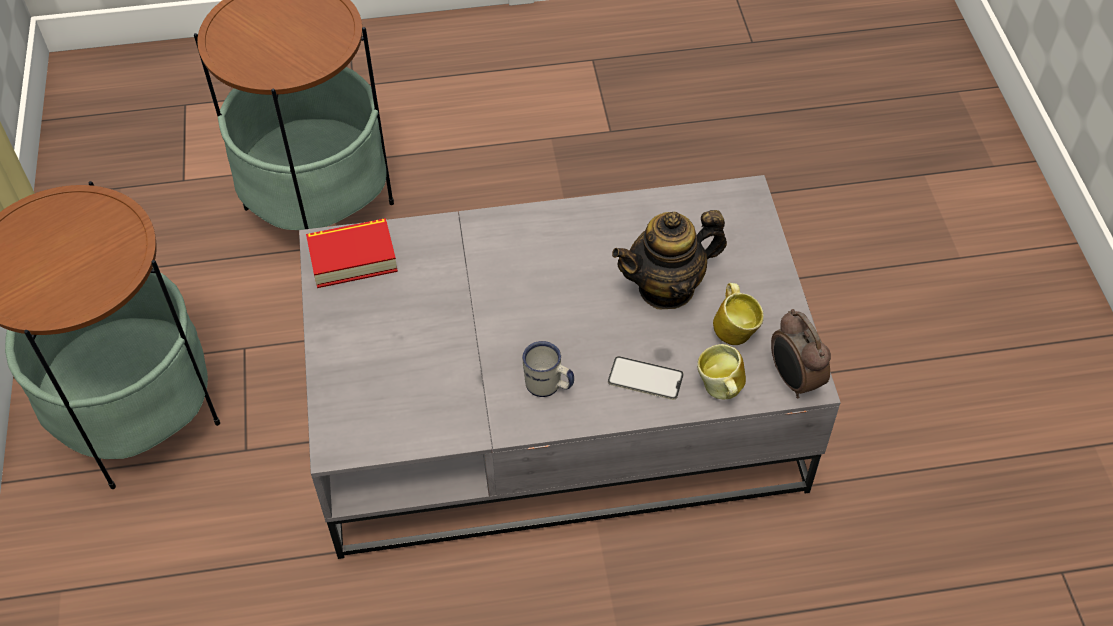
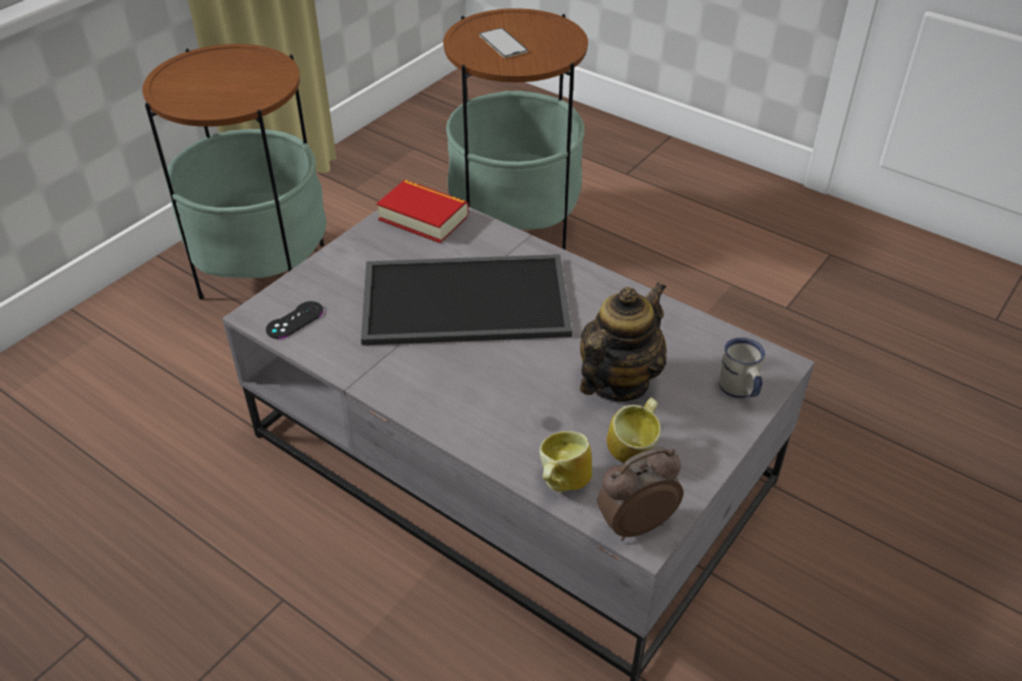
camera: 45 degrees right, 10 degrees down
(375, 426) = (295, 320): none -> black game controller
(484, 309) = (463, 302): none -> tray
(548, 386) = (437, 381): white mug -> white mug (739, 391)
(645, 378) = (514, 429): phone -> phone (503, 43)
(666, 287) = (617, 382): teapot -> teapot turned 105 degrees clockwise
(793, 380) = (634, 524): alarm clock -> alarm clock turned 45 degrees clockwise

